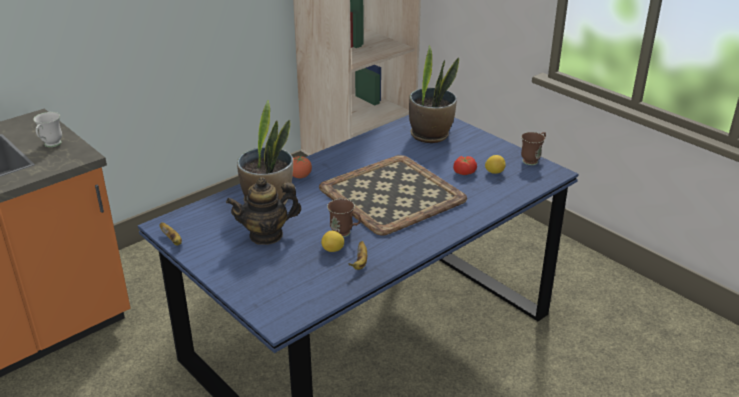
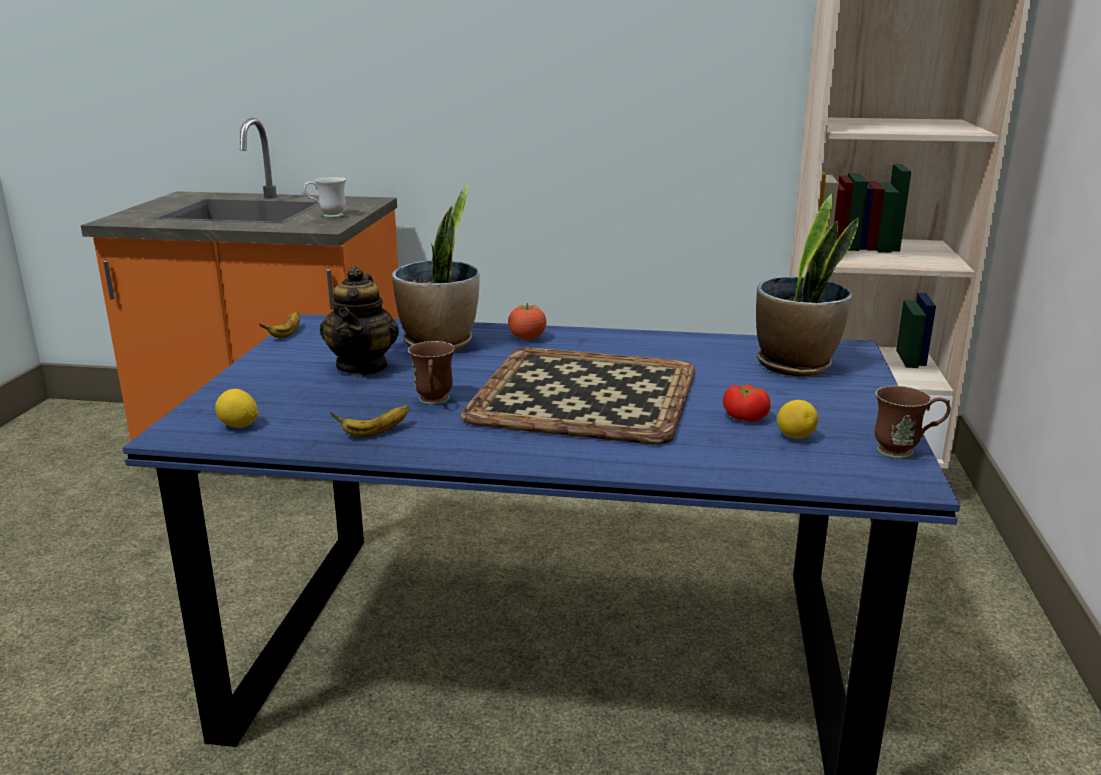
camera: 50 degrees right, 10 degrees down
(266, 235) = (363, 366): teapot -> teapot turned 120 degrees counterclockwise
(333, 250) = (383, 408): lemon -> lemon (238, 426)

